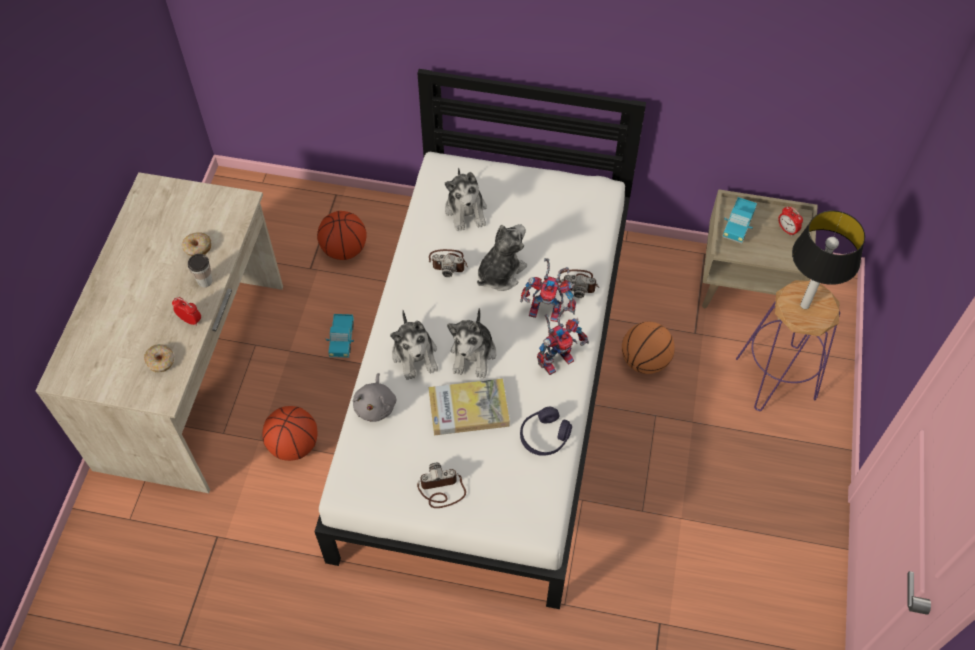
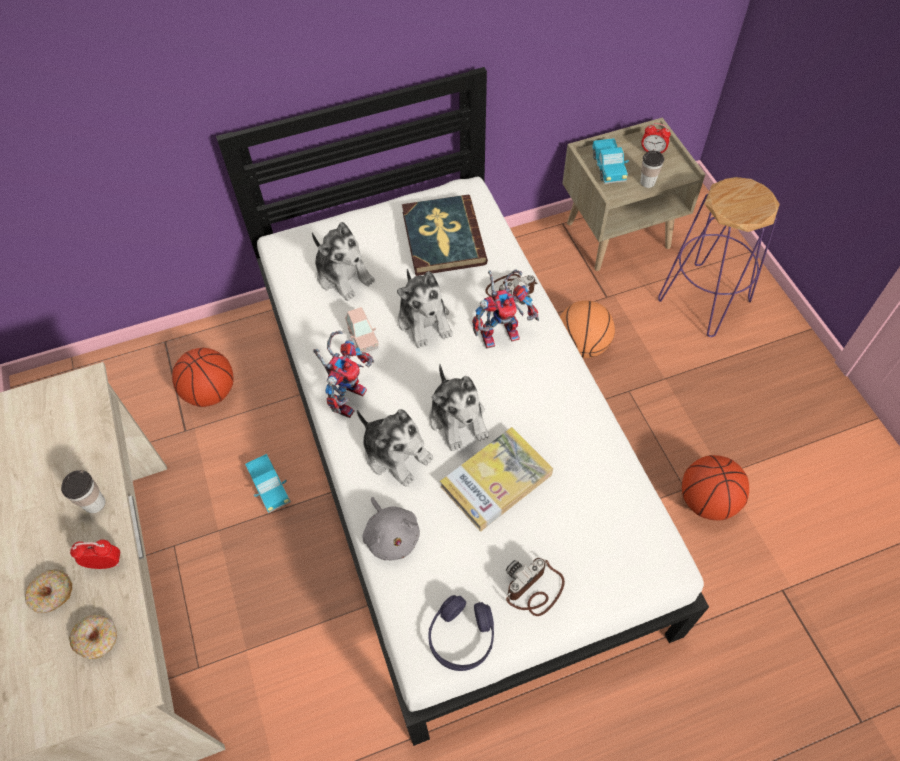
camera: 30 degrees left, 0 degrees up
(197, 247) = (58, 468): donut -> donut (52, 594)
(294, 445) = (290, 632): basketball -> basketball (707, 501)
(448, 262) = (362, 337): camera -> pink toy car
(500, 273) = (424, 320): plush toy -> plush toy turned 150 degrees clockwise
(544, 436) = (596, 464): purple headphones -> purple headphones (461, 637)
(556, 218) = (442, 238): none -> book
(557, 357) = (547, 375): toy robot -> toy robot (347, 395)
(761, 253) = (647, 182): none -> cup
(804, 306) = (740, 202): table lamp -> none

